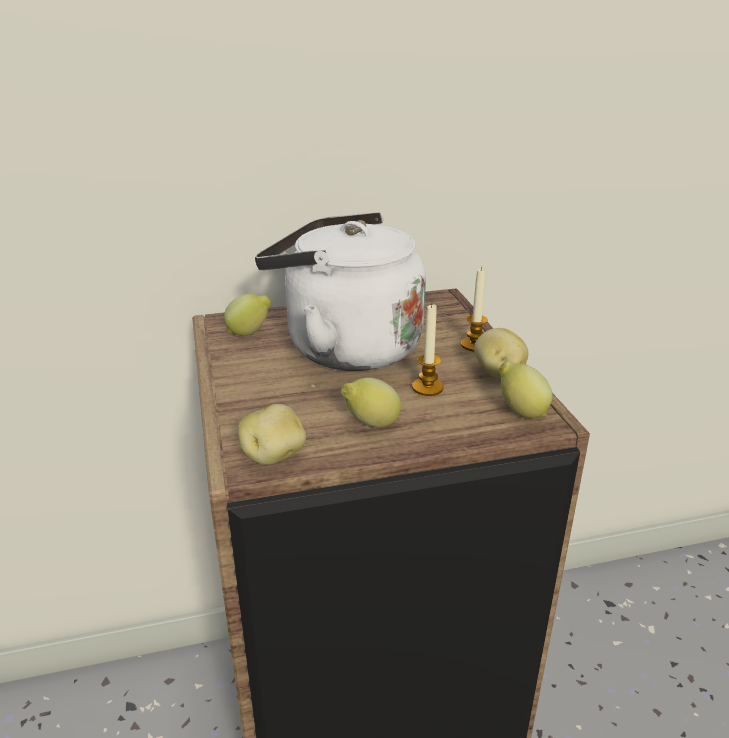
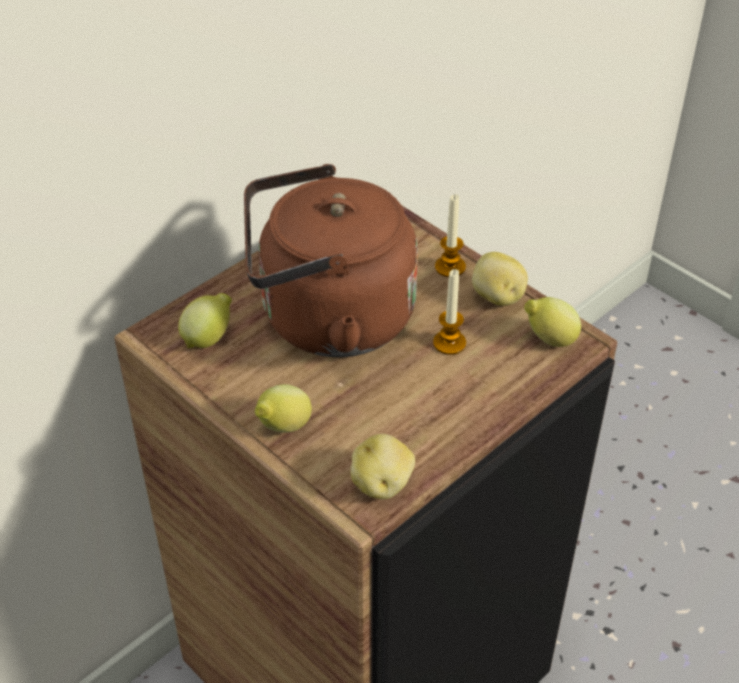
camera: 30 degrees left, 15 degrees up
(345, 347) = (327, 319): white kettle -> brown kettle
(370, 424) = (435, 410): lemon -> lemon (283, 428)

